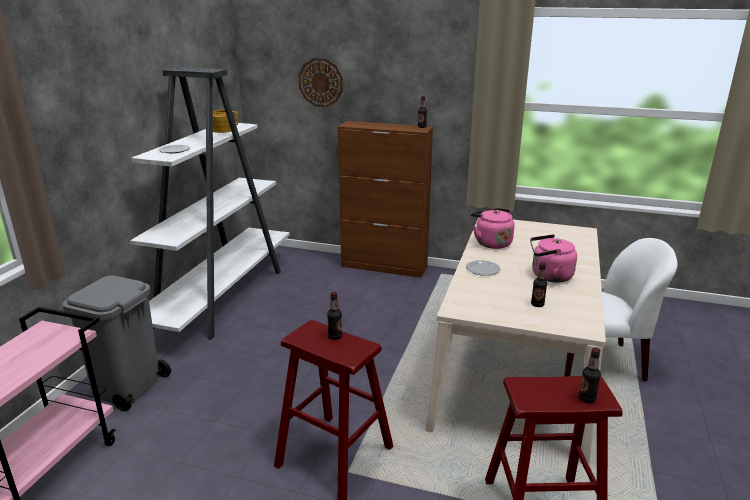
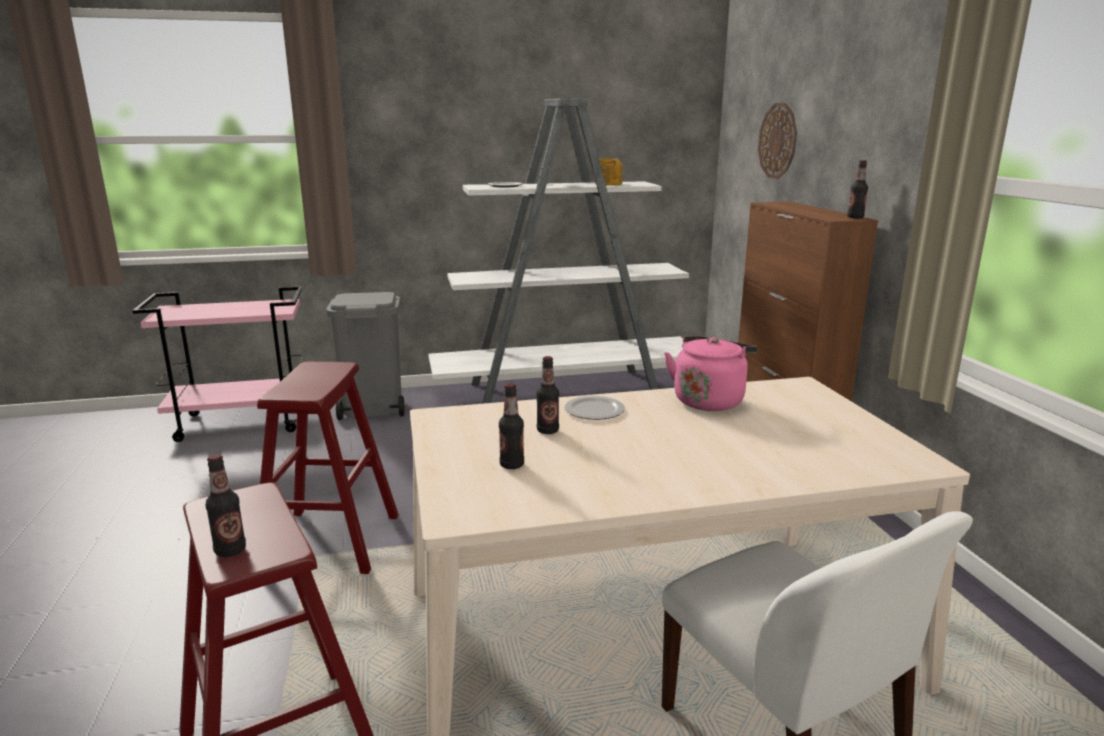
camera: 60 degrees right, 5 degrees down
(335, 336) = (325, 379): bottle -> bottle (547, 431)
(549, 276) = (638, 459): pink kettle -> none

